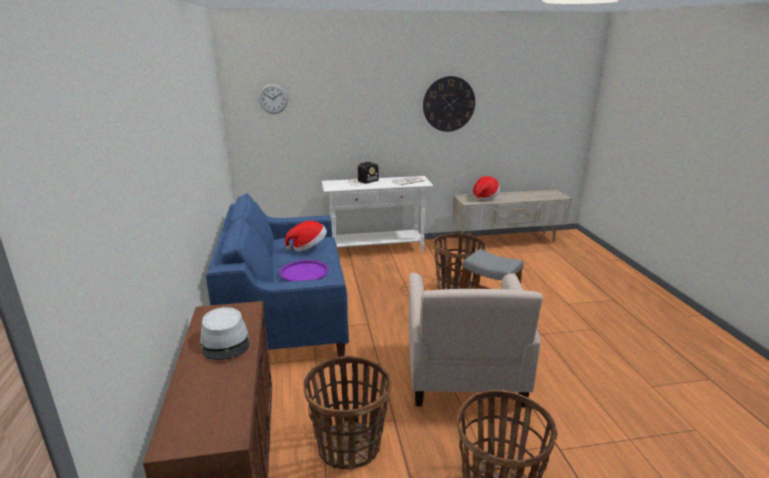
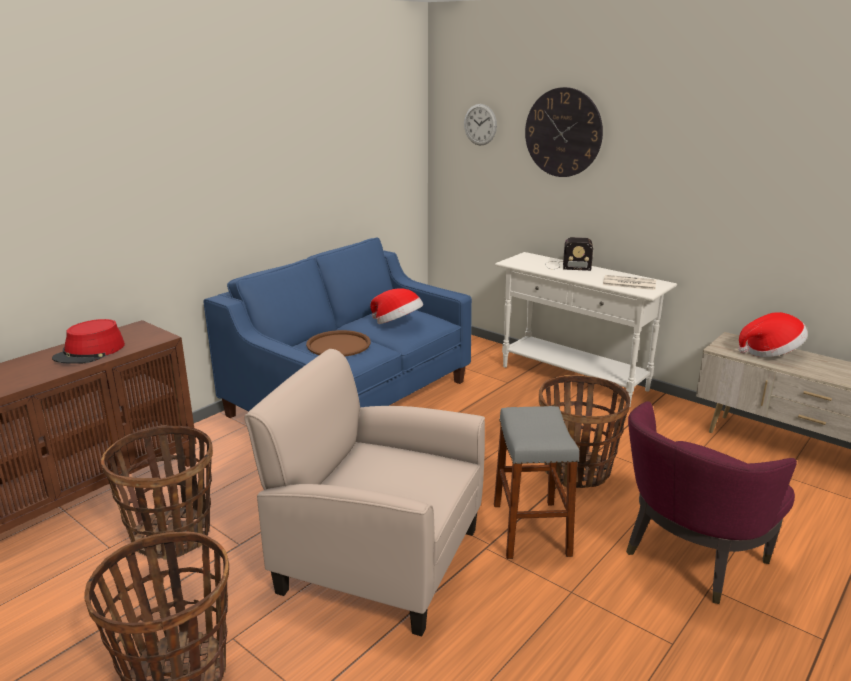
camera: 50 degrees right, 0 degrees up
(225, 342) = (90, 352): grey hat -> red hat
(304, 272) = (338, 345): purple tray -> brown tray
(449, 104) = (738, 164): wall clock -> wall clock (563, 132)
(464, 375) = (377, 559): beige armchair -> beige armchair turned 60 degrees clockwise
(546, 297) = (691, 558): none -> purple armchair

